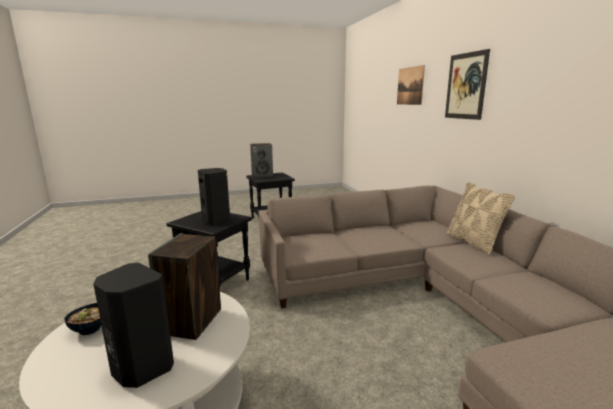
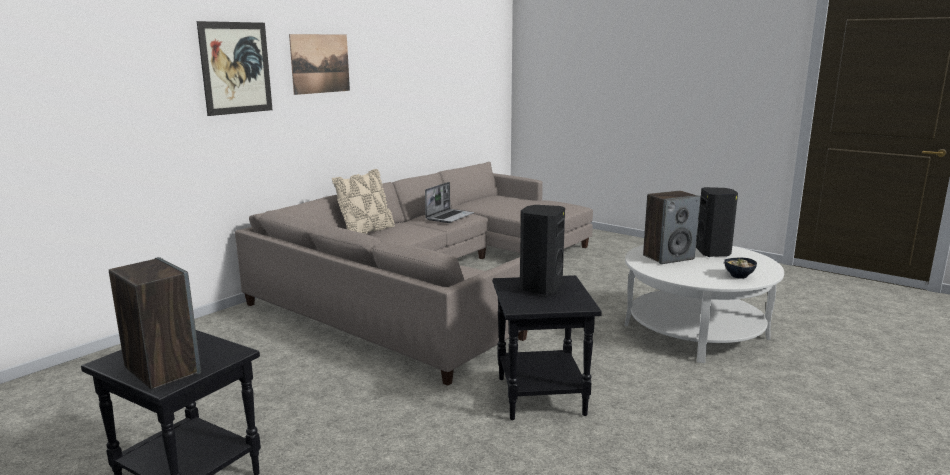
camera: 125 degrees left, 0 degrees up
(410, 86) = (83, 66): picture -> picture (320, 63)
(529, 289) = (449, 217): none -> laptop

